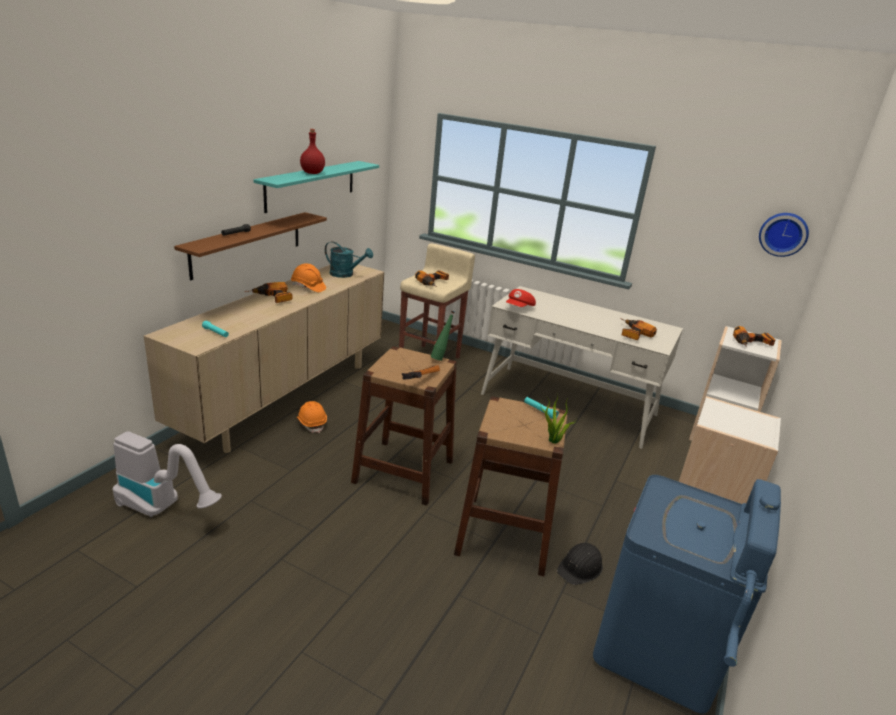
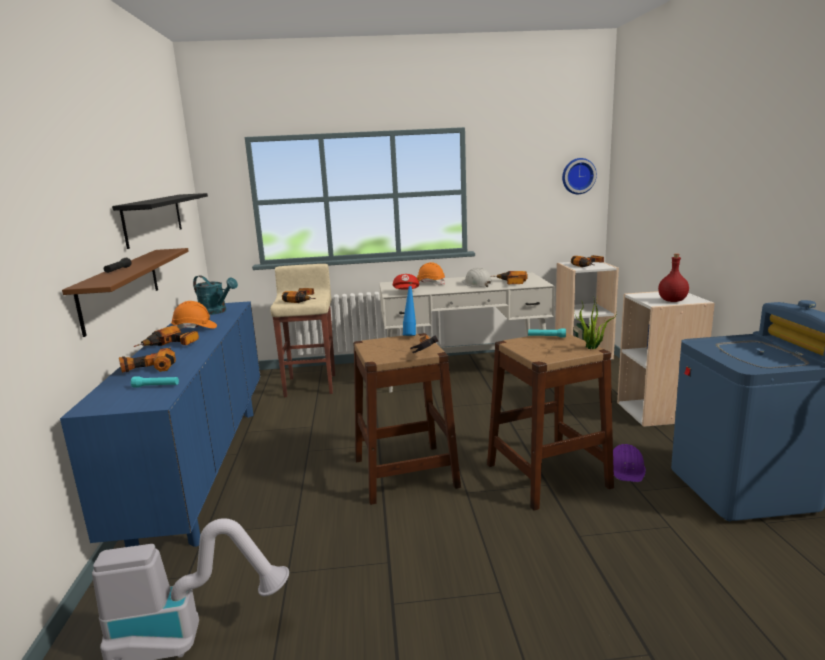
camera: 30 degrees left, 10 degrees down
(235, 313) = (149, 366): none -> power drill
(285, 397) = (202, 468): beige cabinet -> blue cabinet
(311, 185) = (154, 218): turquoise shelf -> black shelf
(311, 423) = (263, 477): orange hard hat -> orange hard hat (429, 283)
(312, 173) = (162, 199): red bottle -> red bottle (672, 301)
(346, 274) = (216, 312): turquoise watering can -> turquoise watering can turned 45 degrees clockwise
(441, 358) = (410, 335): green bottle -> blue bottle
(580, 568) = (626, 469): black hard hat -> purple hard hat
(599, 322) = (477, 284): none -> white hard hat

